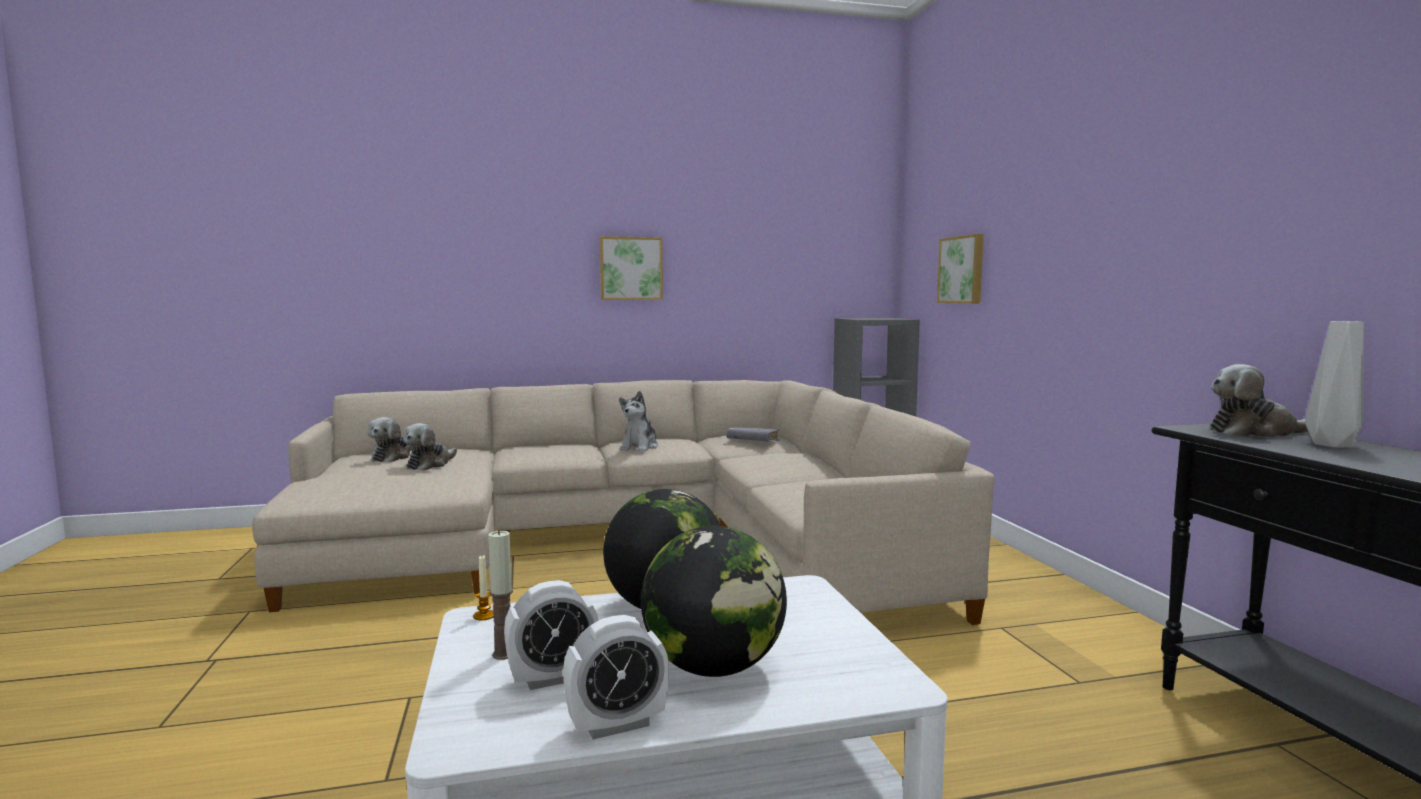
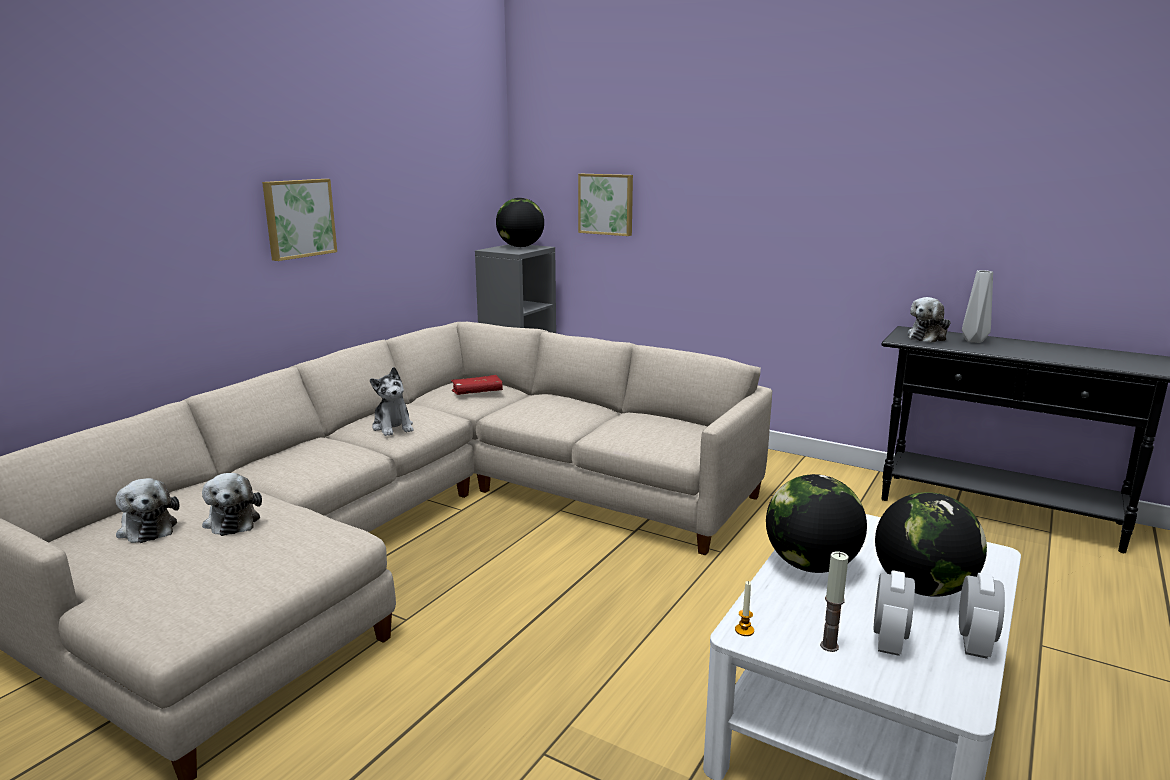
camera: 45 degrees left, 10 degrees up
(752, 441) = (477, 392): grey book -> red book
(885, 318) = (520, 246): none -> globe

